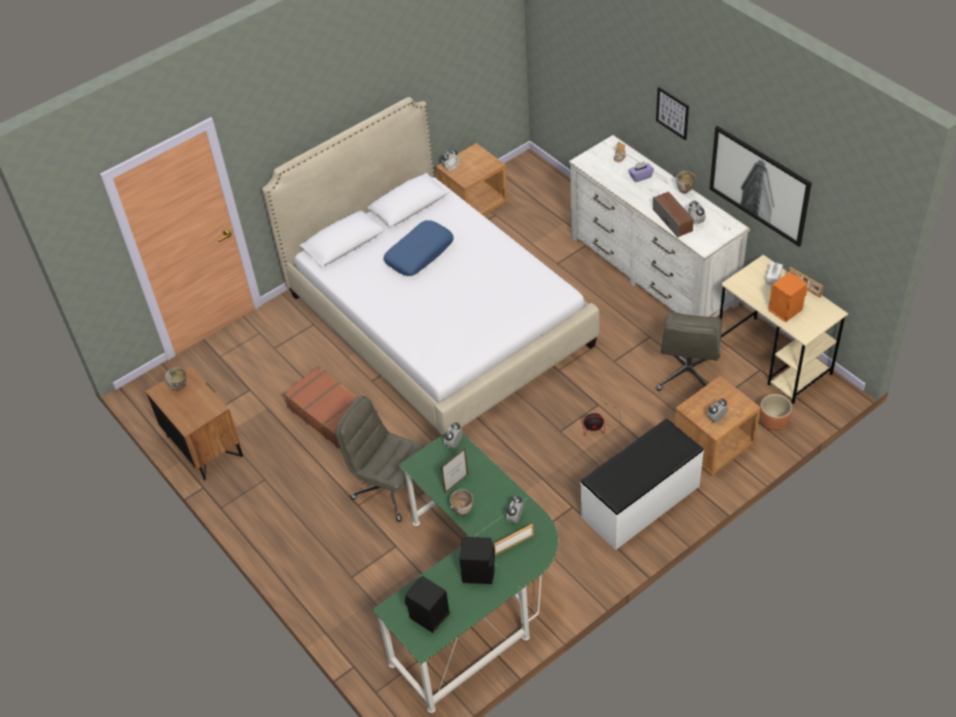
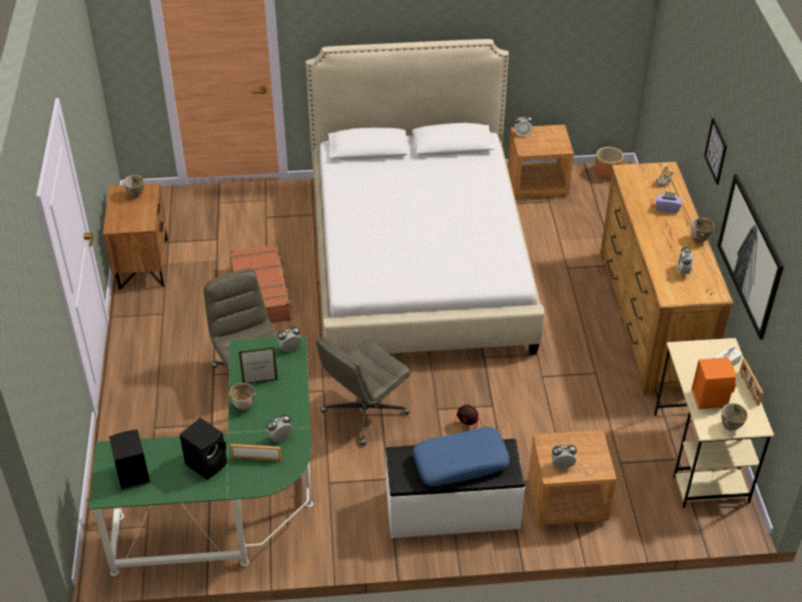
camera: 30 degrees right, 5 degrees down
(419, 254) = (422, 187): blue pillow -> blue pillow (460, 463)
(652, 271) = (651, 317): white dresser -> brown dresser
(672, 220) = (662, 259): speaker -> none
(688, 374) = (601, 425): grey office chair -> grey office chair (364, 413)
(773, 422) = (646, 513): brown planter -> brown planter (607, 173)
(816, 324) = (729, 427): none -> bowl

